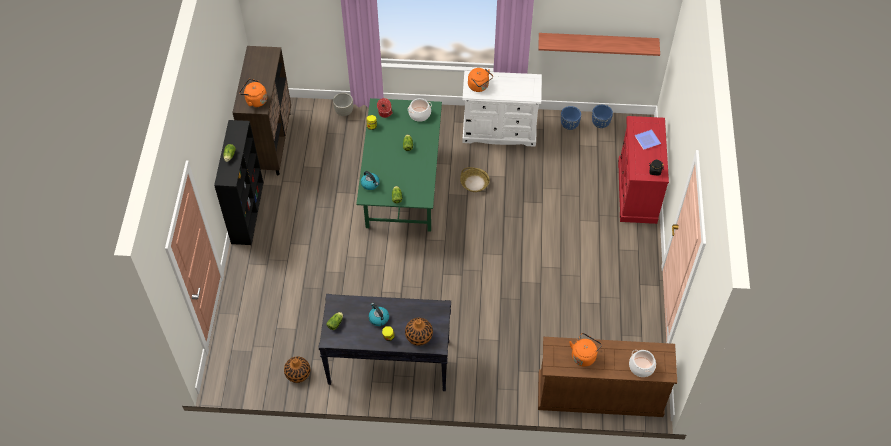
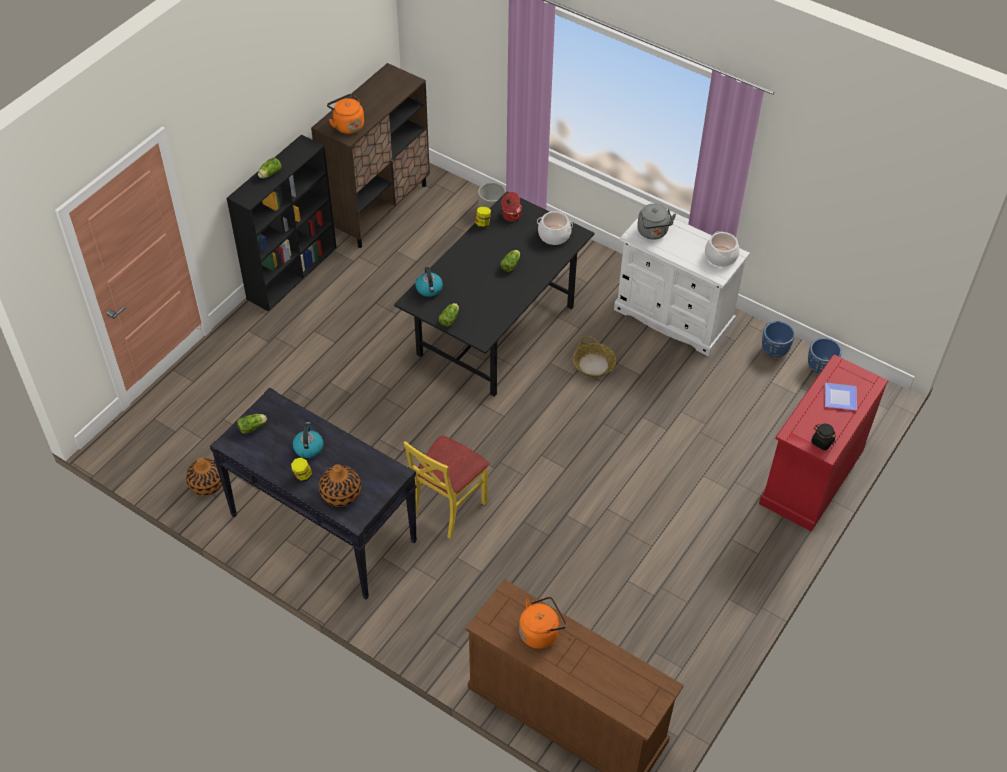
camera: 30 degrees right, 5 degrees down
(401, 188) = (495, 329): green dining table -> black dining table
(452, 312) = (448, 507): none -> yellow chair
(479, 86) = (653, 233): orange kettle -> grey kettle
(597, 42) = (842, 235): shelf -> none
(641, 367) = (611, 690): cooking pot -> cooking pot (721, 257)

